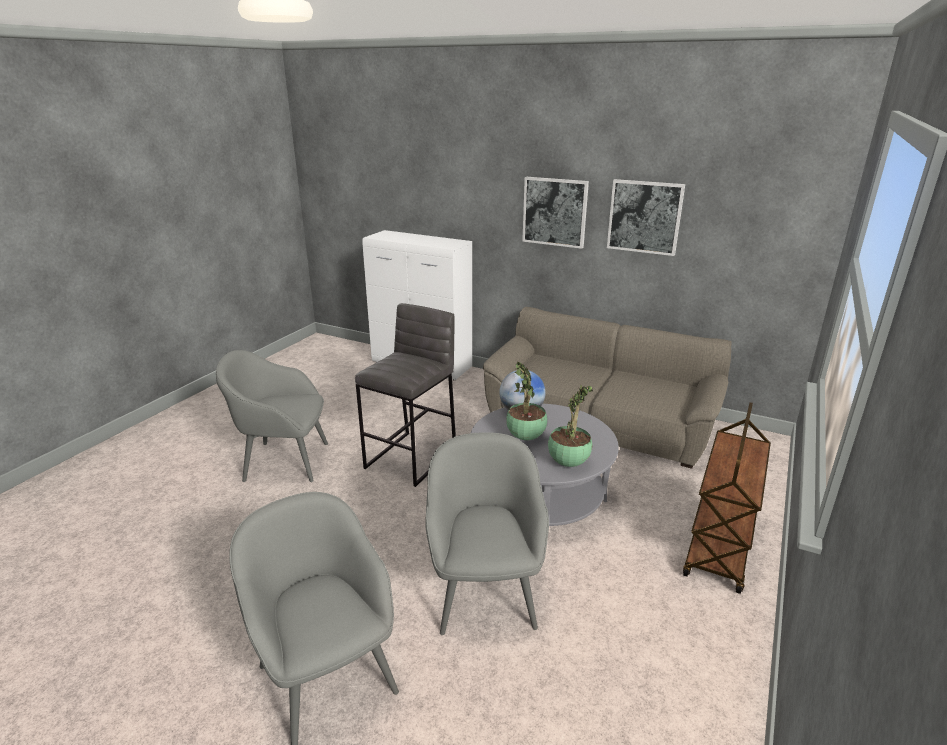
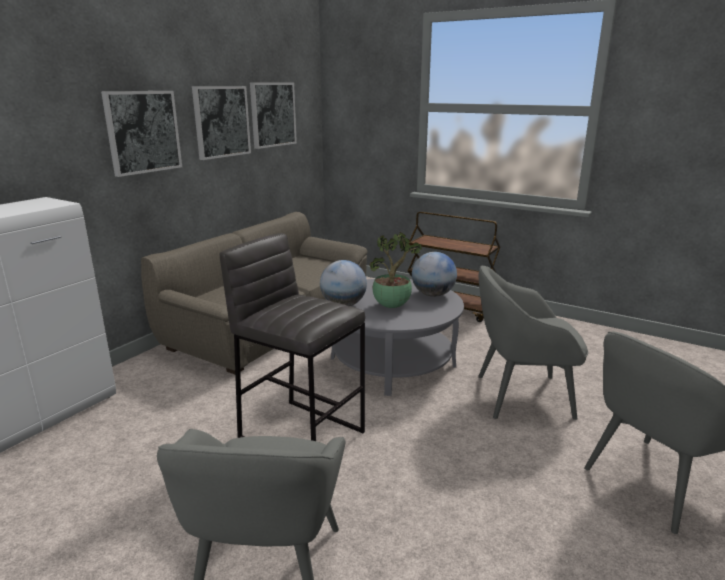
camera: 85 degrees left, 5 degrees down
(568, 462) = (433, 295): potted plant -> globe
(730, 221) = (272, 114): none -> picture

